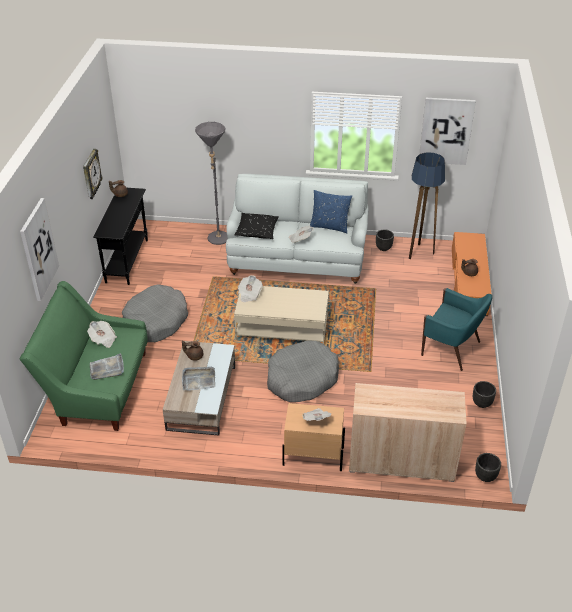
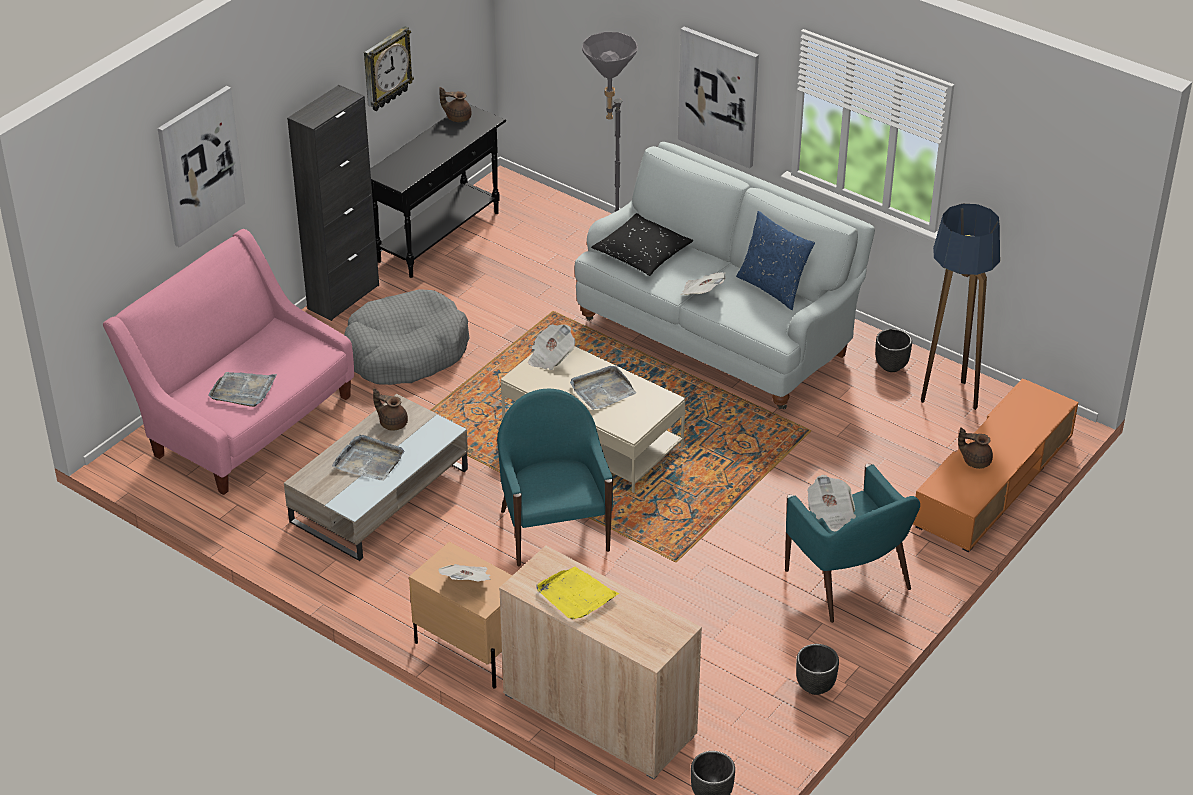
camera: 30 degrees right, 0 degrees up
(98, 387) = (243, 421): green sofa -> pink sofa
(101, 306) = (343, 297): none -> black cabinet
(103, 339) = (271, 345): newspaper -> newspaper (830, 513)
(287, 301) = (602, 390): none -> grey tray
(302, 379) = (554, 529): grey dog bed -> turquoise armchair
(393, 402) = (576, 595): none -> yellow tray
(446, 131) = (1028, 175): picture -> picture (719, 96)

